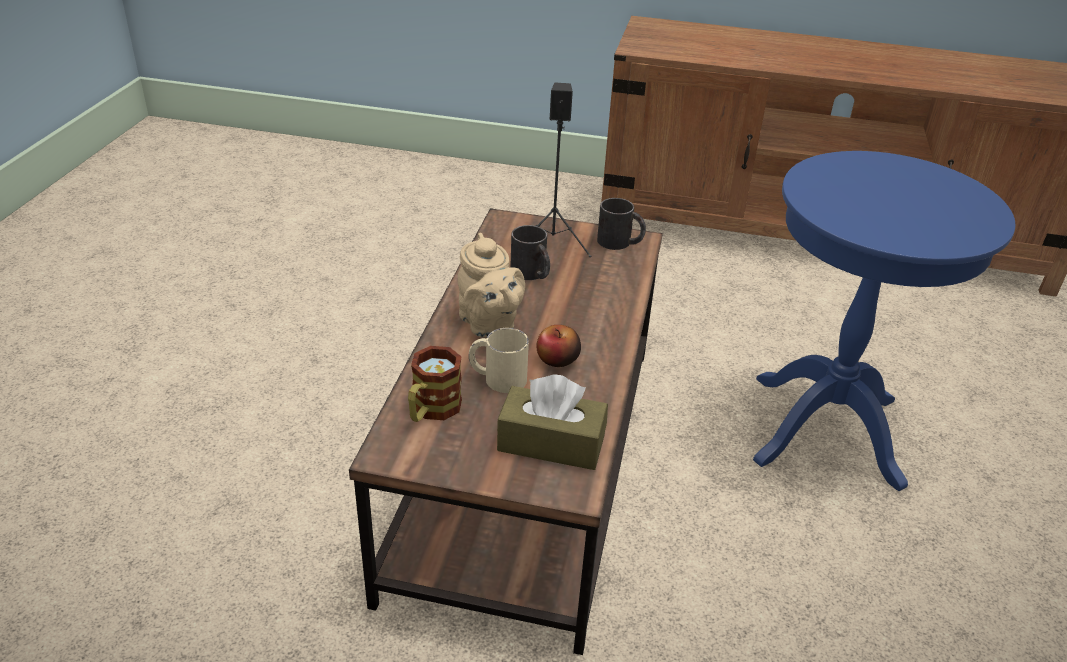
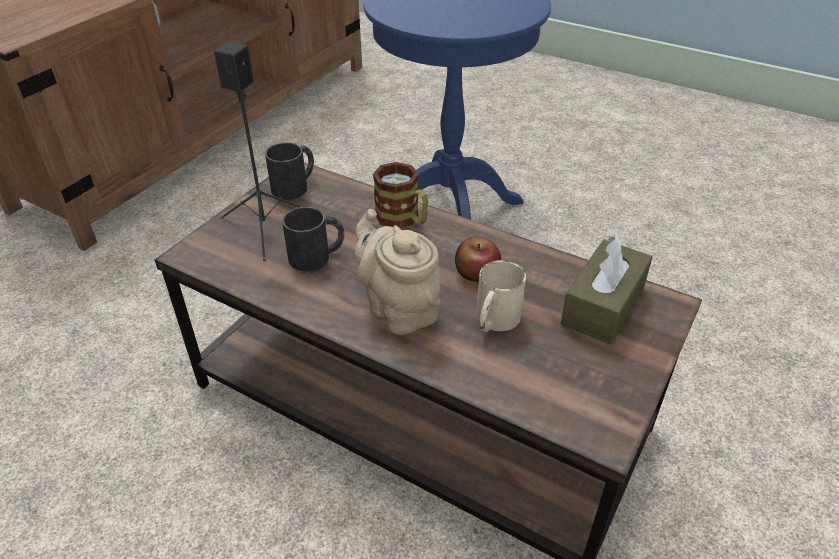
camera: 70 degrees left, 5 degrees up
(431, 410) = (537, 383): mug -> mug (403, 219)
(489, 325) = (398, 308): beige teapot -> beige teapot turned 120 degrees counterclockwise

